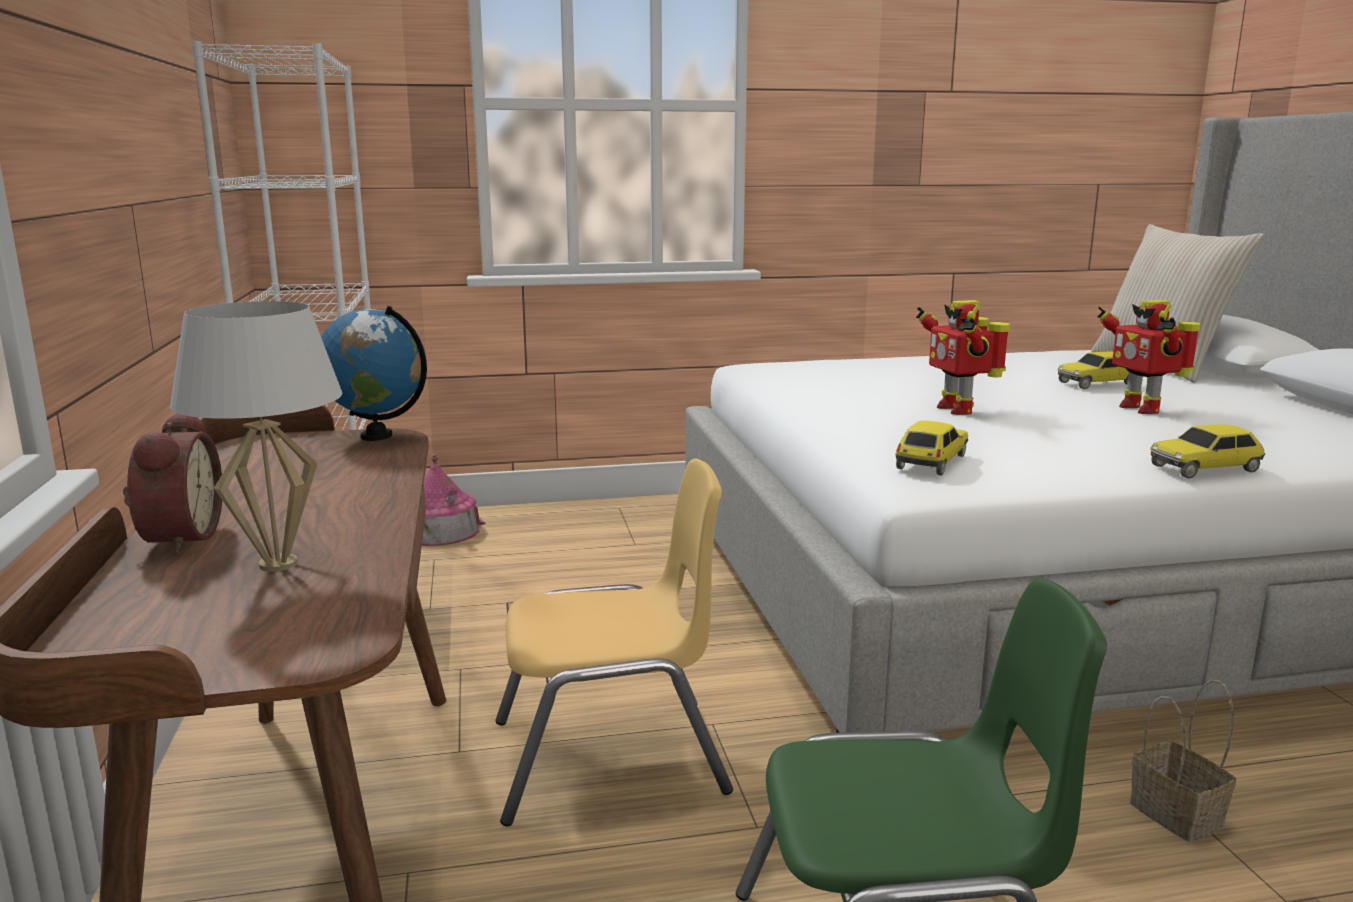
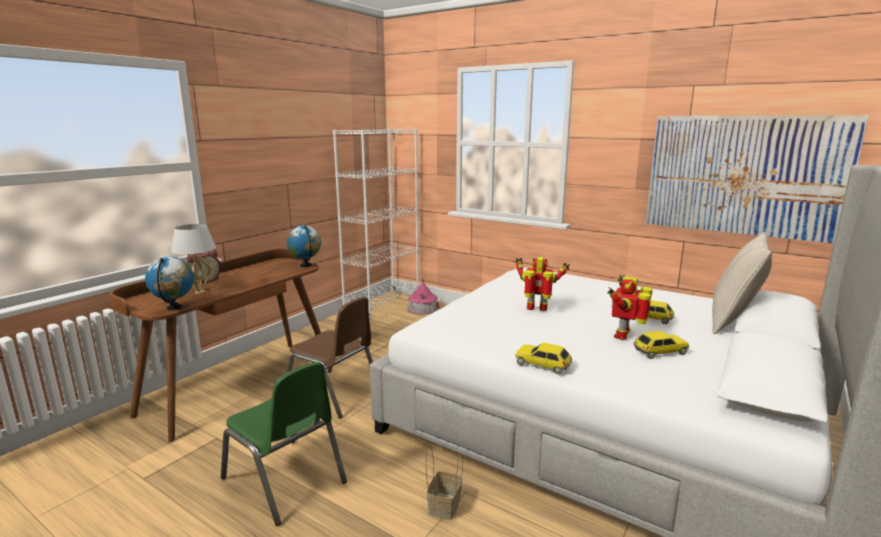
camera: 45 degrees right, 0 degrees up
(351, 621) = (174, 308): none -> globe
(610, 759) = (334, 394): yellow chair -> brown chair
(931, 462) = (449, 324): toy car -> toy car (659, 352)
(957, 409) = (537, 309): toy robot -> toy robot turned 75 degrees clockwise
(1035, 150) = (743, 175): none -> picture

